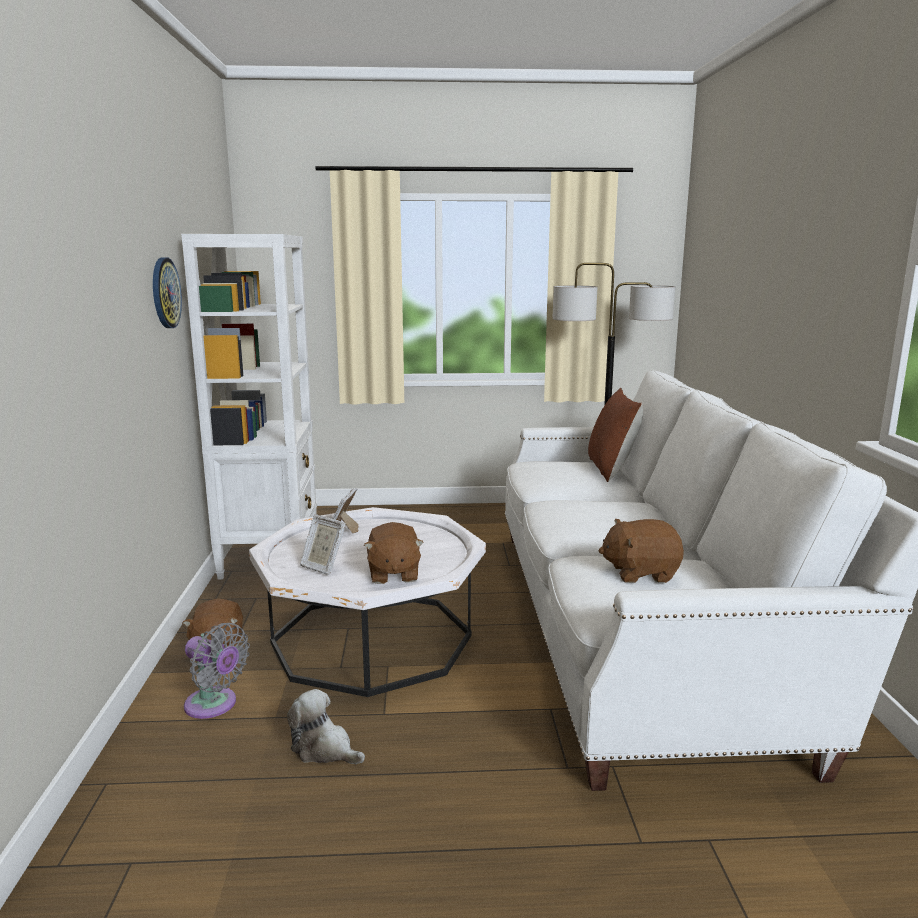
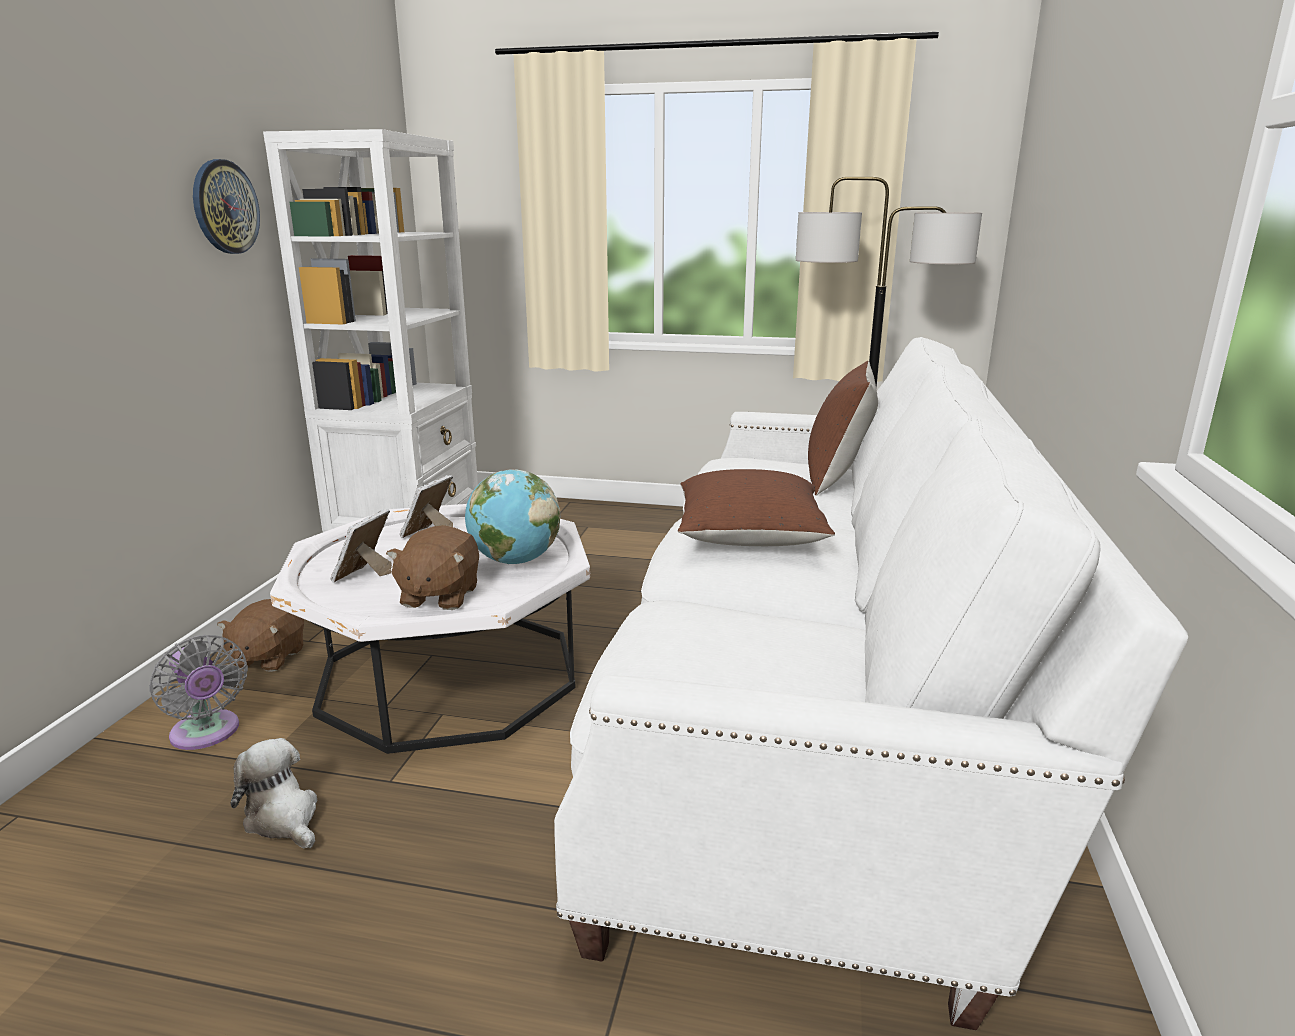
camera: 15 degrees right, 5 degrees up
(322, 567) = (364, 575): picture frame -> picture frame turned 60 degrees clockwise
(424, 546) = (515, 561): none -> globe
(591, 511) = (750, 536): none -> brown pillow
(640, 573) = (734, 640): brown plush toy -> none

